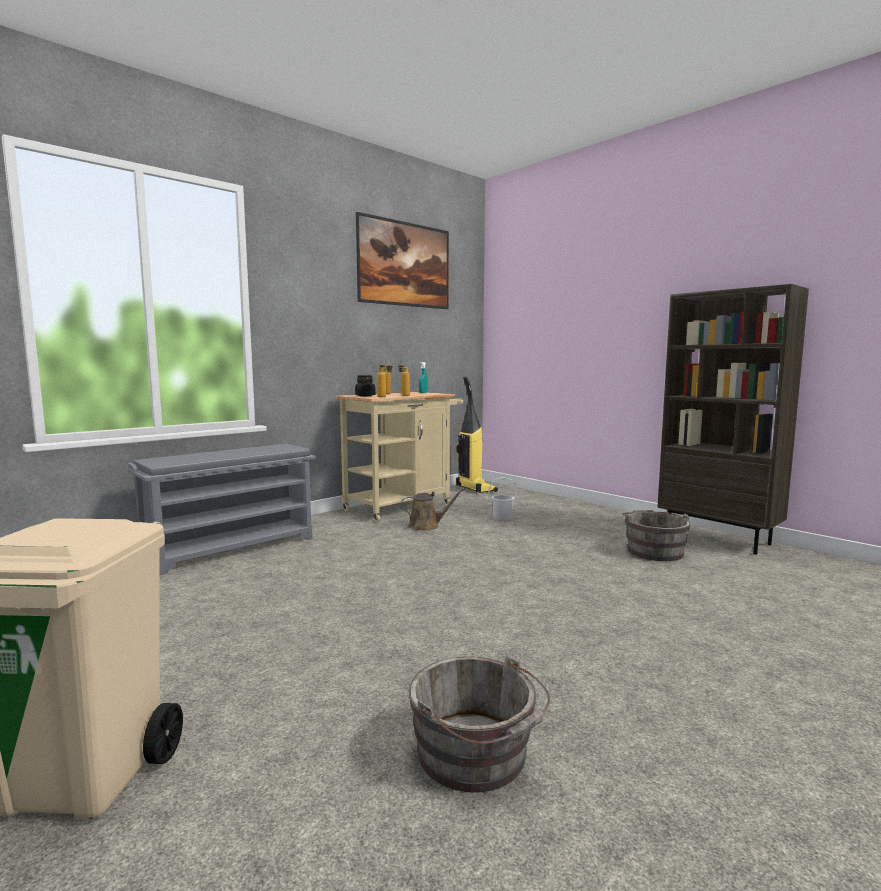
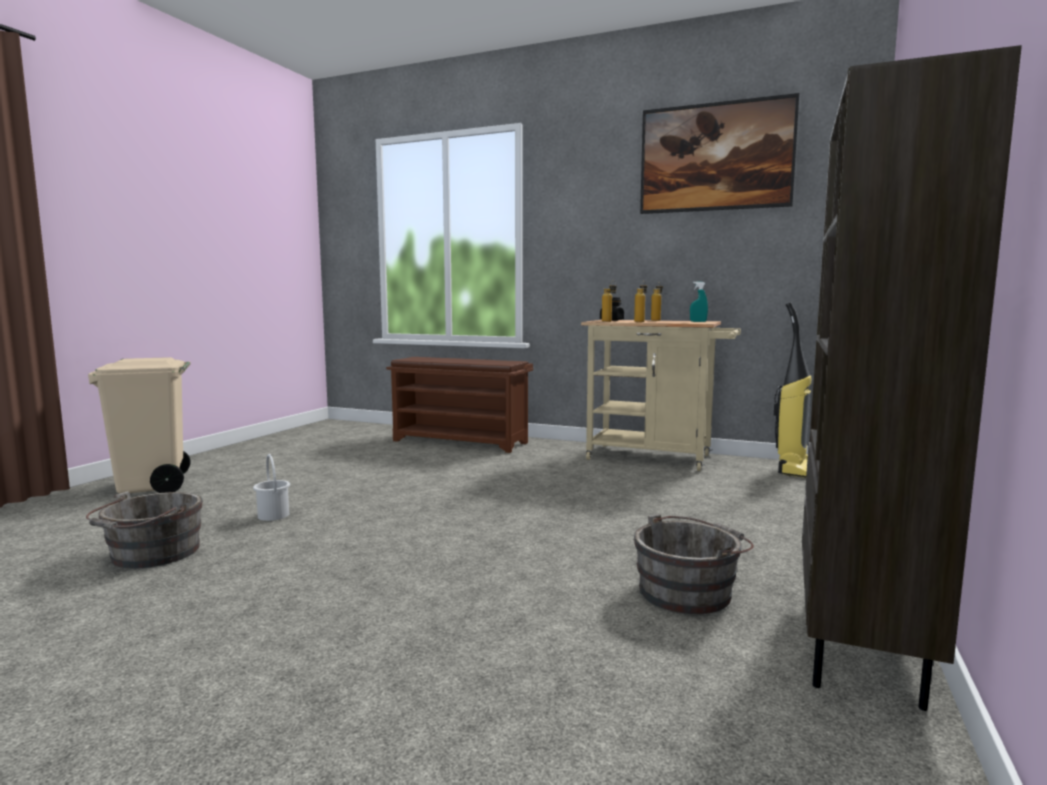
camera: 65 degrees right, 0 degrees up
(233, 548) = (461, 441): grey shoe rack -> brown shoe rack
(427, 526) = (603, 475): brown watering can -> none
(502, 517) = (695, 497): white bucket -> white bucket (274, 515)

